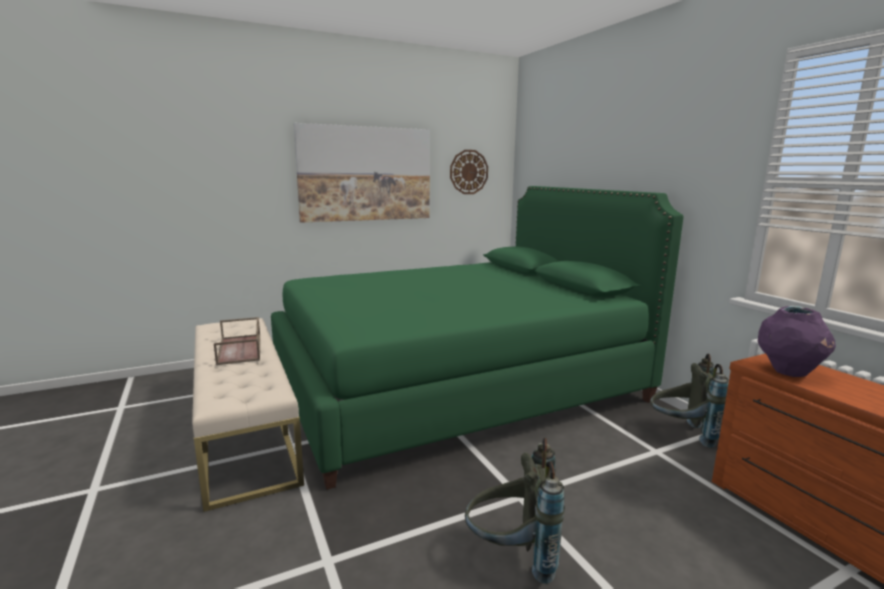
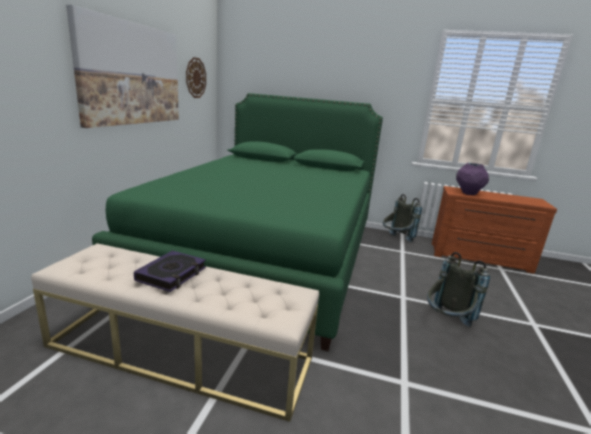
camera: 50 degrees left, 5 degrees up
(240, 349) = (172, 274): brown tray -> book

